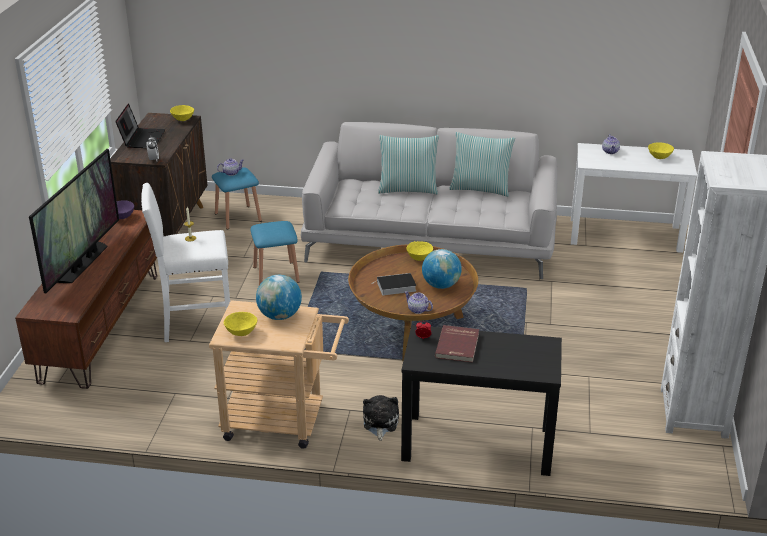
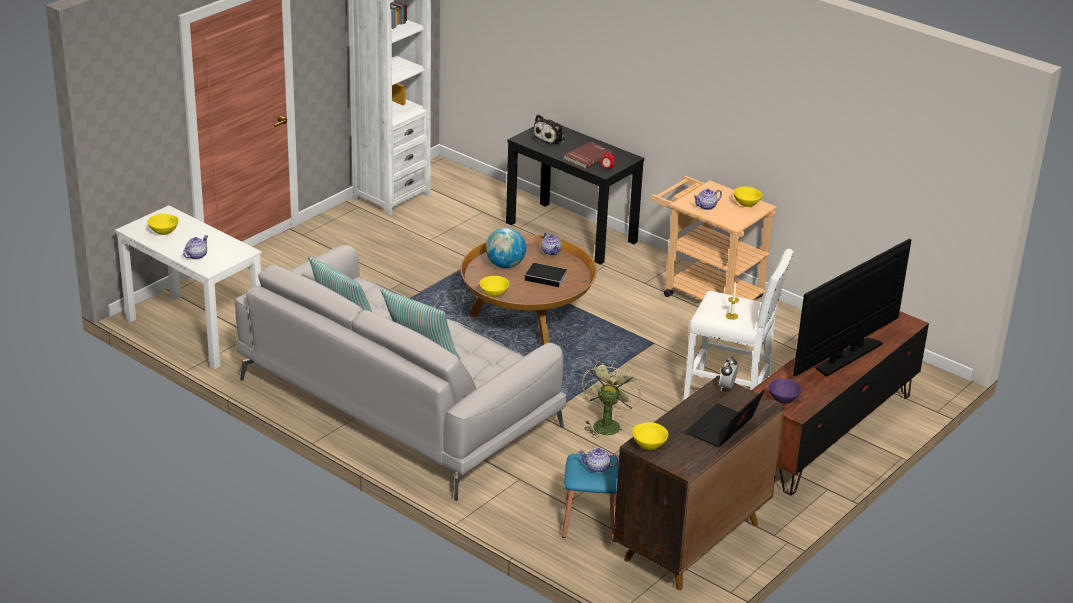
camera: 150 degrees left, 0 degrees up
(276, 274) = (607, 424): blue stool -> green fan
(279, 316) = (706, 206): globe -> teapot
(380, 423) = (630, 267): plush toy -> plush toy (550, 138)

